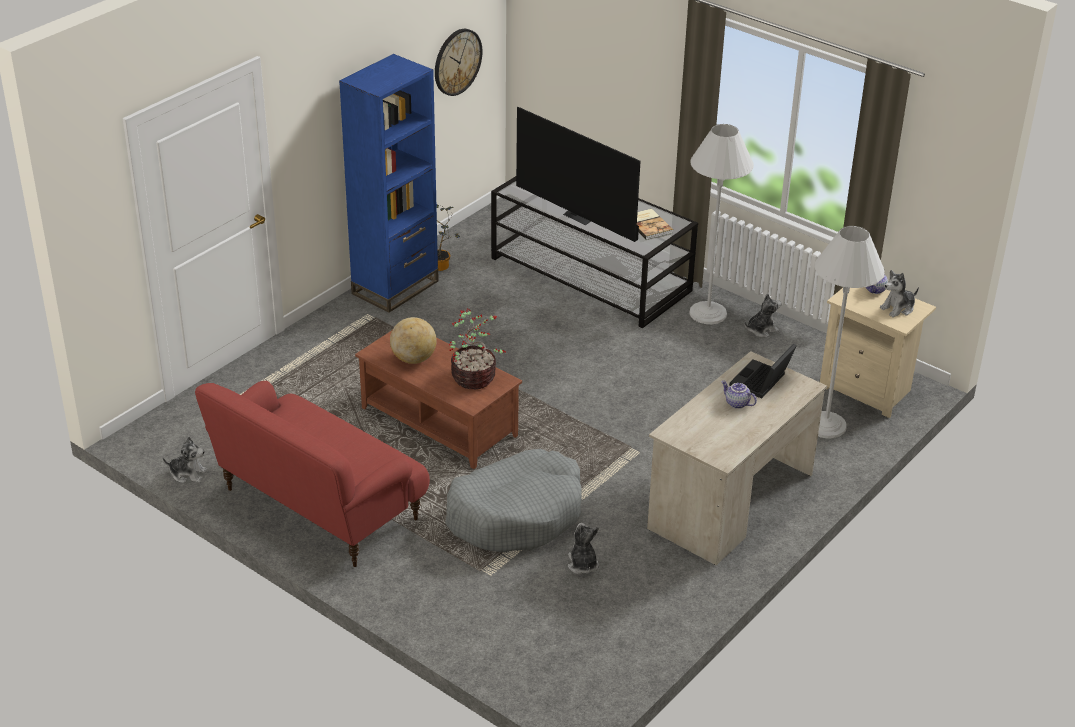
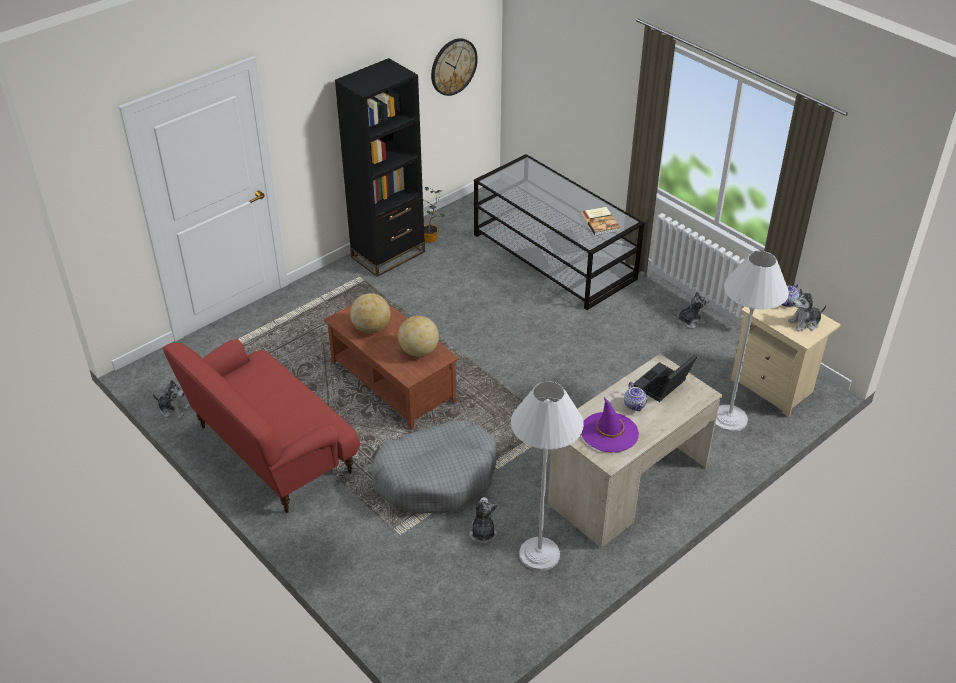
camera: 10 degrees right, 5 degrees up
(395, 287) = (388, 254): blue bookcase -> black bookcase
(475, 378) = (418, 351): potted plant -> globe
(581, 216) = (544, 208): television -> none
(708, 313) = (646, 301): white floor lamp -> white floor lamp (539, 554)
(715, 432) = (609, 432): none -> purple hat
(736, 403) = (635, 405): teapot -> teapot turned 150 degrees counterclockwise

